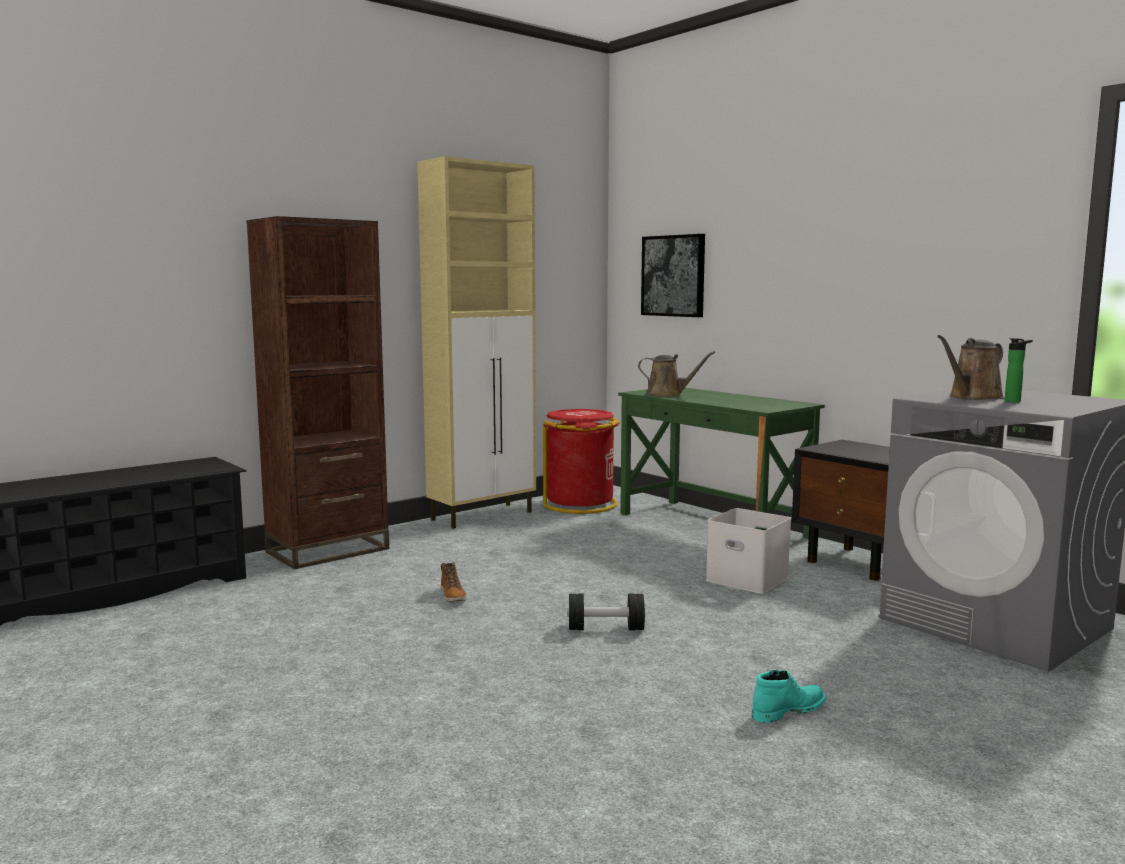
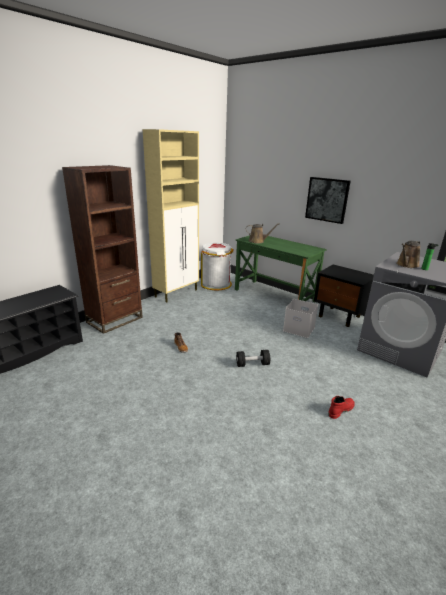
camera: 10 degrees left, 15 degrees up
(581, 504) = (216, 284): red trash can -> white trash can
(673, 276) = (258, 183): picture -> picture (327, 200)
(787, 710) = (340, 410): turquoise boot -> red boot

